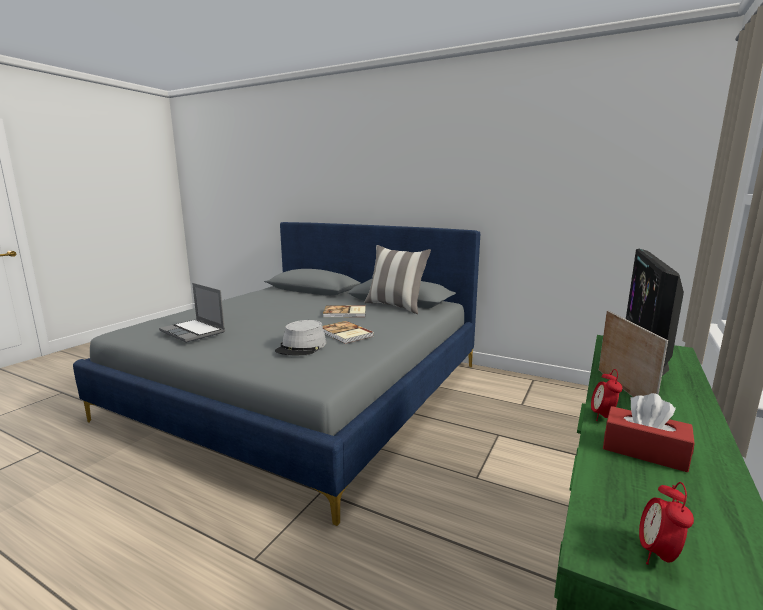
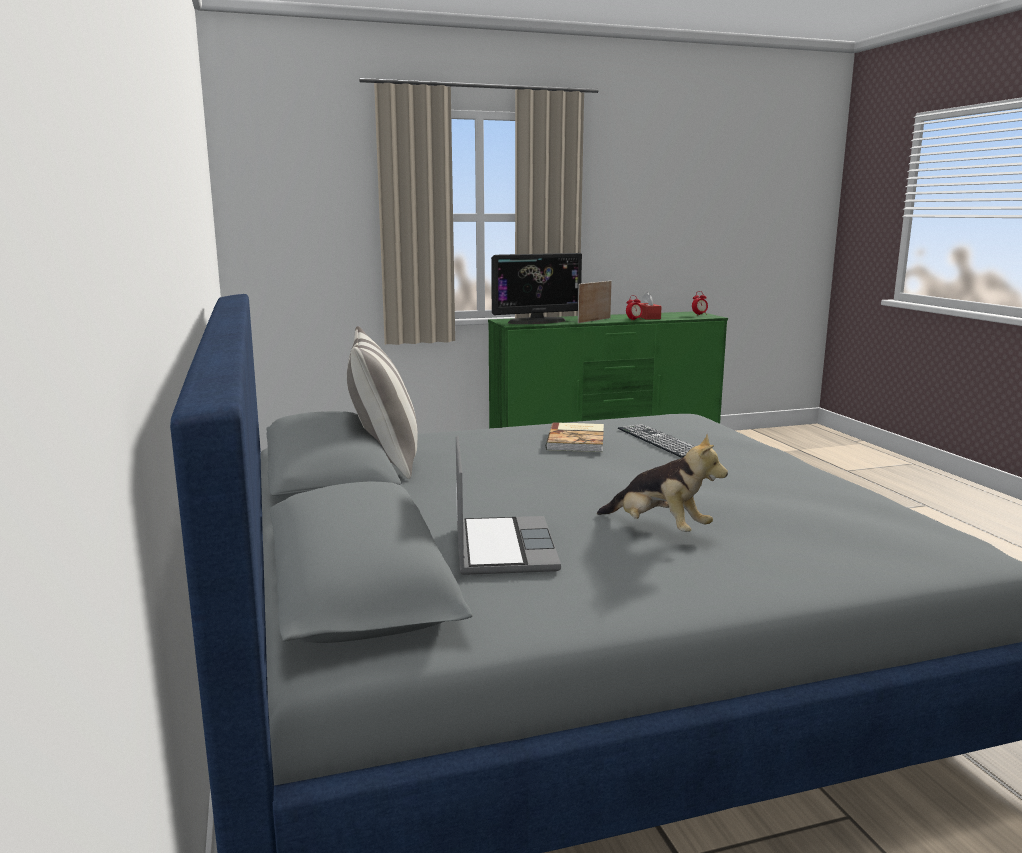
camera: 135 degrees left, 0 degrees up
(194, 332) = (808, 491): laptop -> laptop (502, 547)
(248, 310) = (659, 529): none -> plush toy
(301, 347) = (660, 440): grey hat -> keyboard
(345, 313) = (496, 469): book -> none

